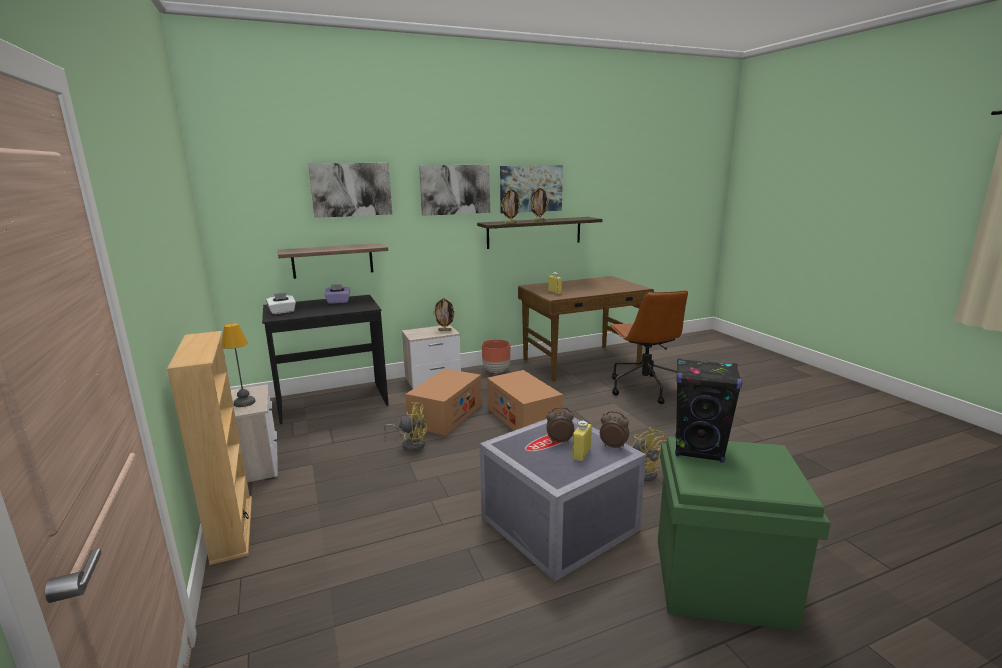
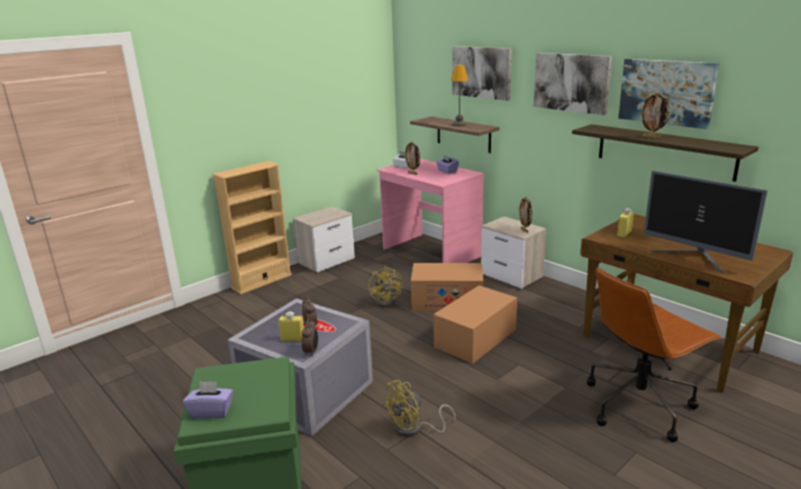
camera: 70 degrees right, 5 degrees up
(245, 402) = (320, 217): table lamp -> table lamp (459, 125)
(332, 402) = (430, 252): black desk -> pink desk
(496, 371) = (572, 299): brown planter -> none
(510, 223) = (605, 133): picture frame -> picture frame (413, 173)
(608, 289) = (694, 258): none -> monitor
(699, 450) = (263, 372): black speaker -> none
(775, 483) = (211, 411): none -> purple tissue box

